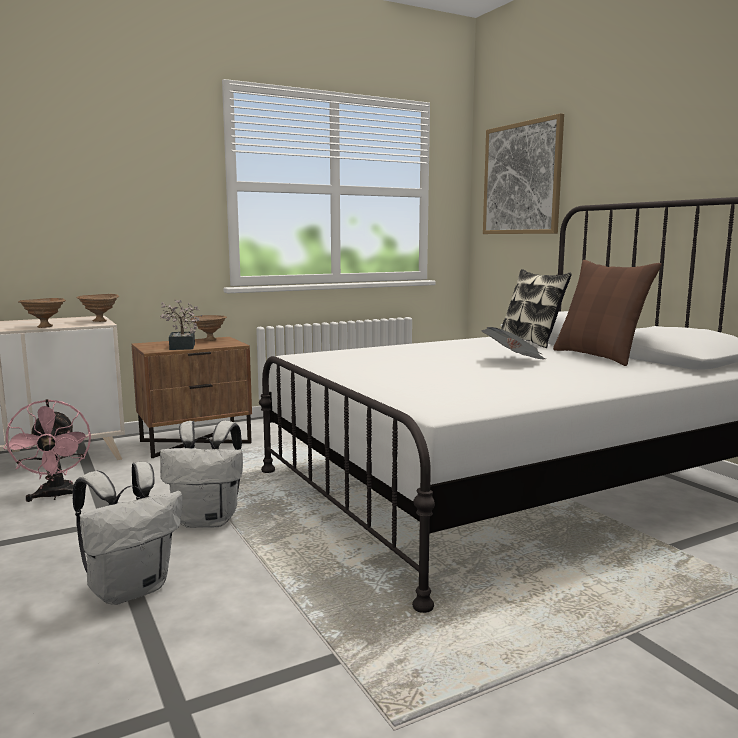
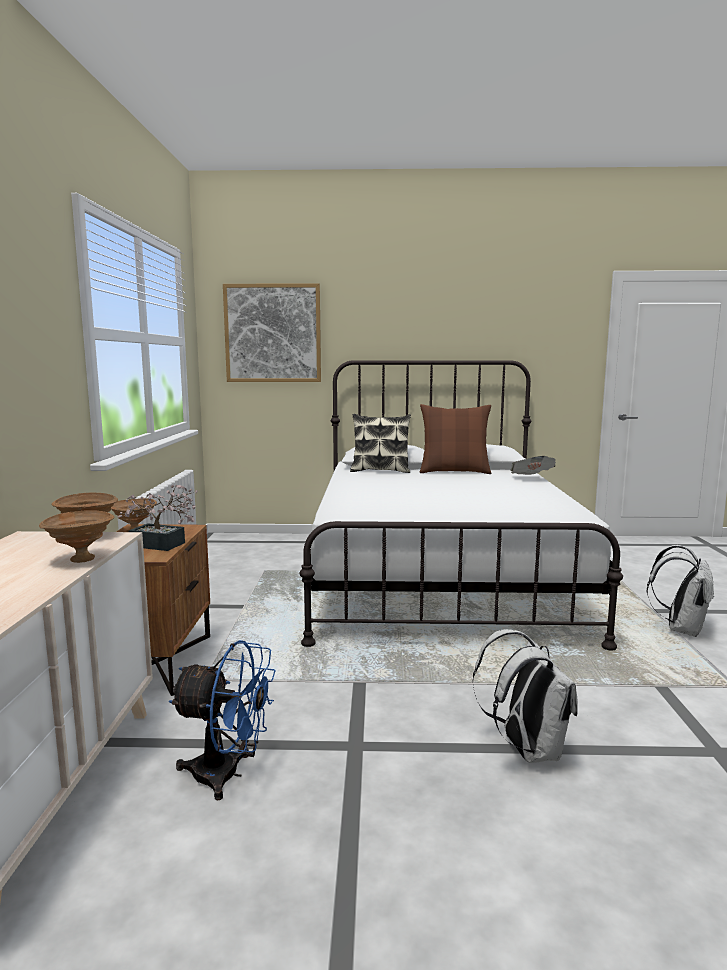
camera: 60 degrees left, 0 degrees up
(56, 496) = (227, 775): pink fan -> blue fan
(208, 520) = (402, 692): white backpack -> white backpack (680, 629)
(514, 361) = (447, 484): newspaper -> newspaper (532, 478)

